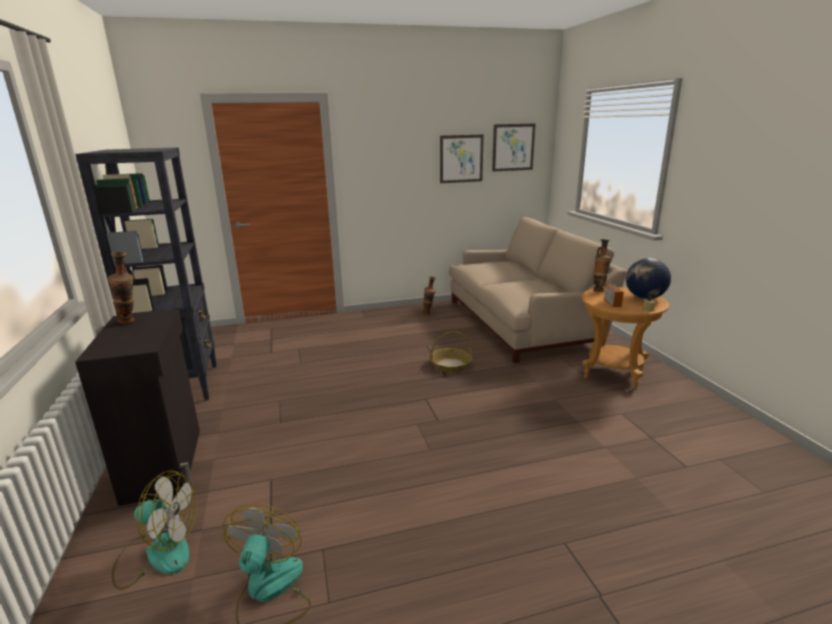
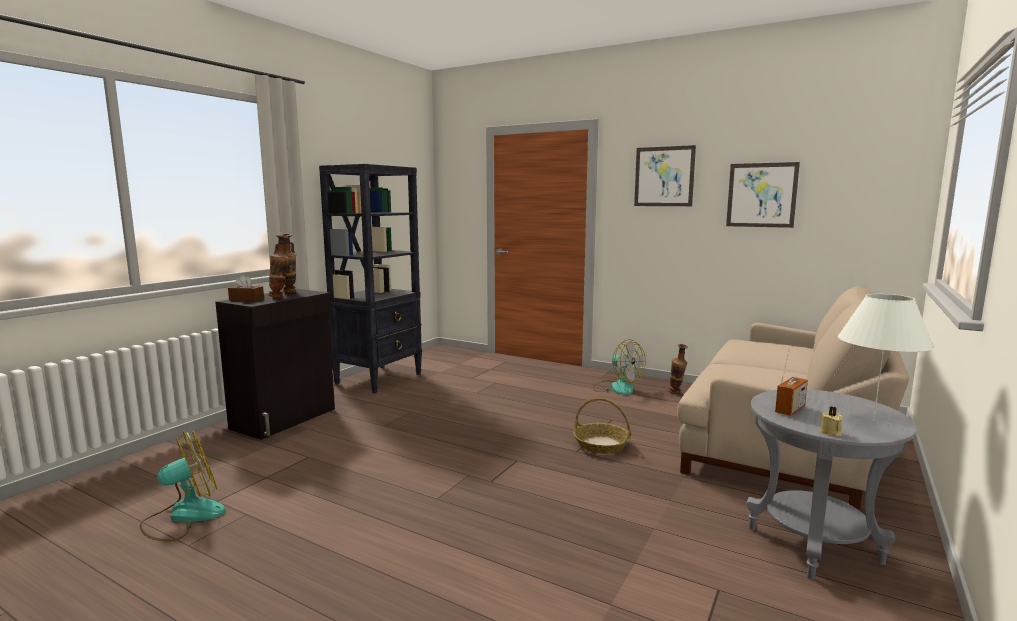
camera: 45 degrees right, 10 degrees down
(111, 346) = (246, 299): none -> brown tissue box
(157, 553) = (193, 462): fan -> fan (617, 387)
(513, 147) = (853, 181): picture -> picture (664, 176)
(598, 290) = (814, 393): vase -> vase (281, 297)
(613, 373) = (813, 545): brown side table -> grey side table
(644, 298) = (873, 421): globe -> white table lamp

